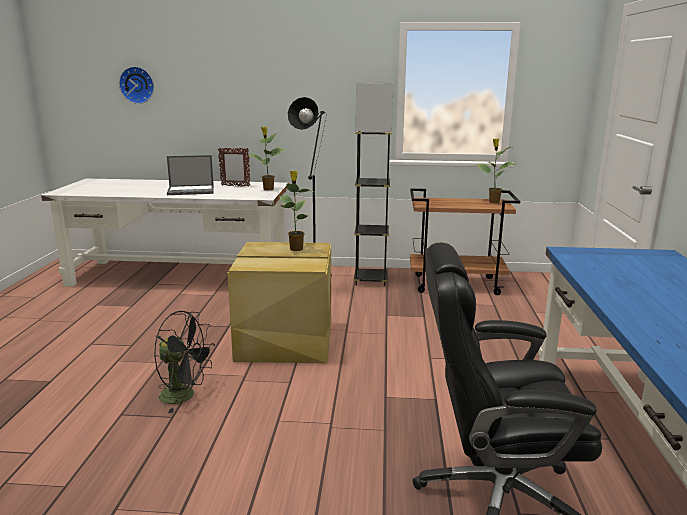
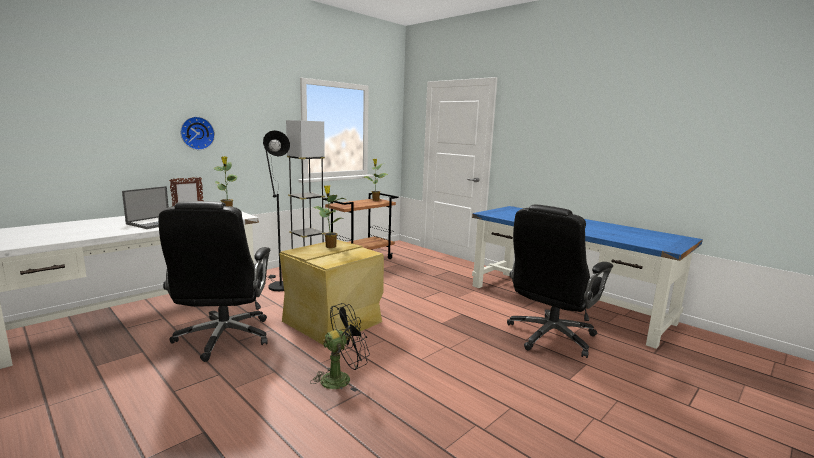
camera: 50 degrees left, 5 degrees down
(137, 85) = (43, 116): wall clock -> wall clock (196, 133)
(187, 318) = (224, 338): none -> black office chair

